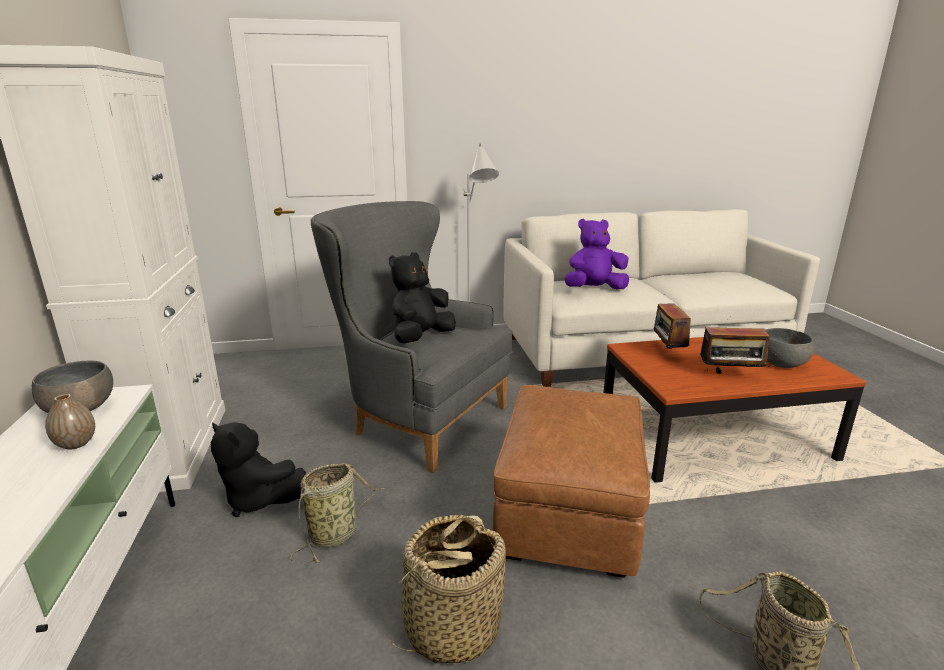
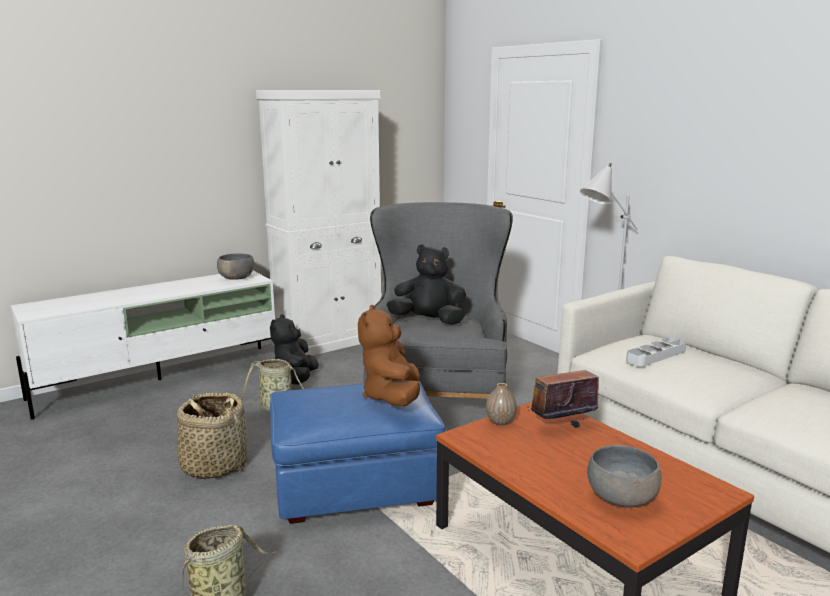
camera: 65 degrees right, 5 degrees down
(76, 444) = (204, 287): vase -> vase (500, 422)
(568, 513) = (355, 487): brown ottoman -> blue ottoman
(584, 400) = (392, 397): none -> brown plush toy
(594, 289) = (656, 355): purple plush toy -> grey tray
(730, 376) = (533, 464): radio -> none

